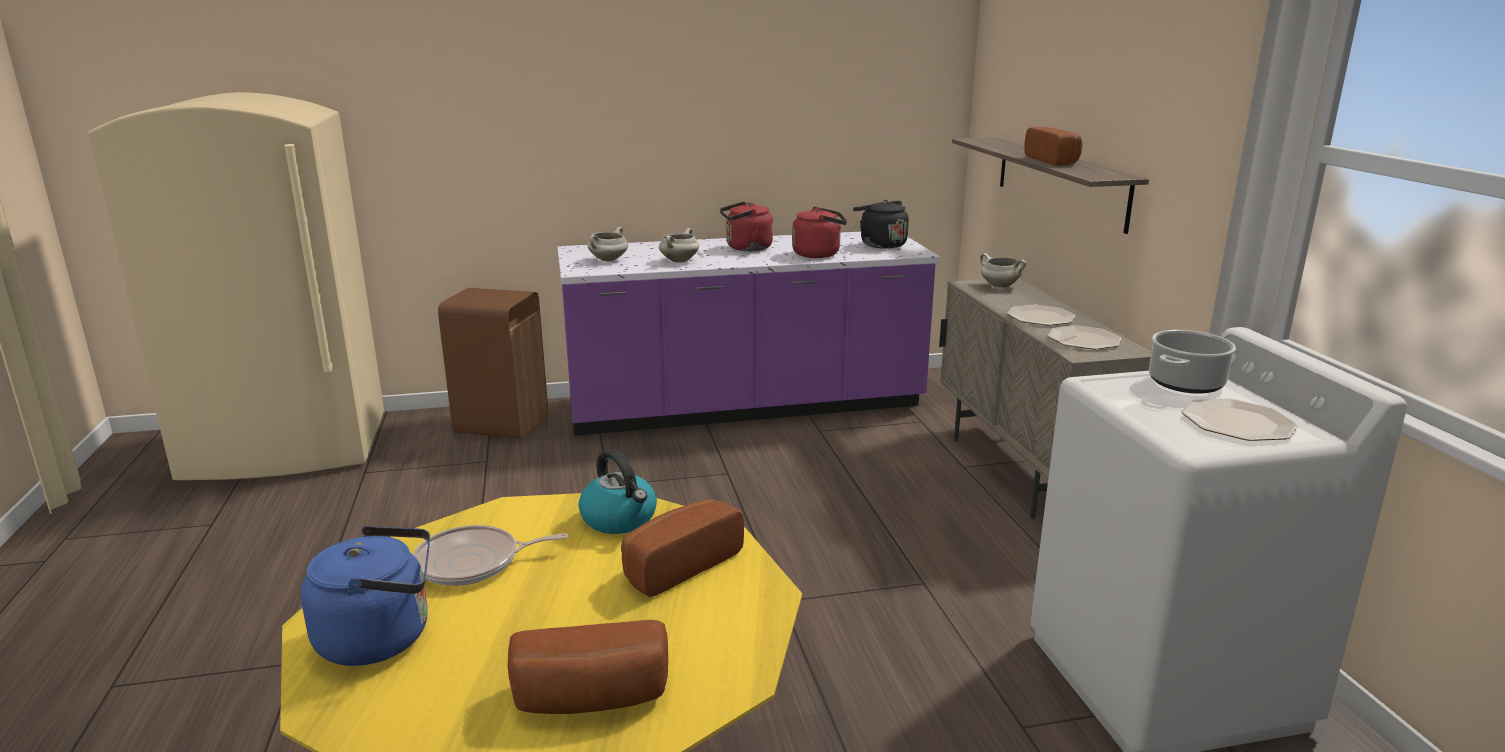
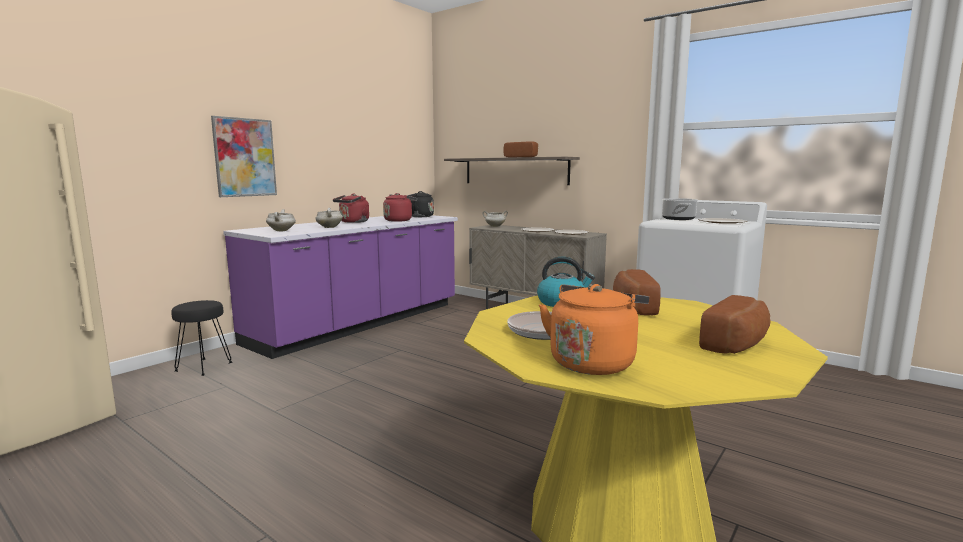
camera: 40 degrees left, 10 degrees down
(382, 637) = (593, 362): blue kettle -> orange kettle
(502, 425) = (204, 367): brown trash can -> black stool
(593, 142) = (244, 157): none -> picture

